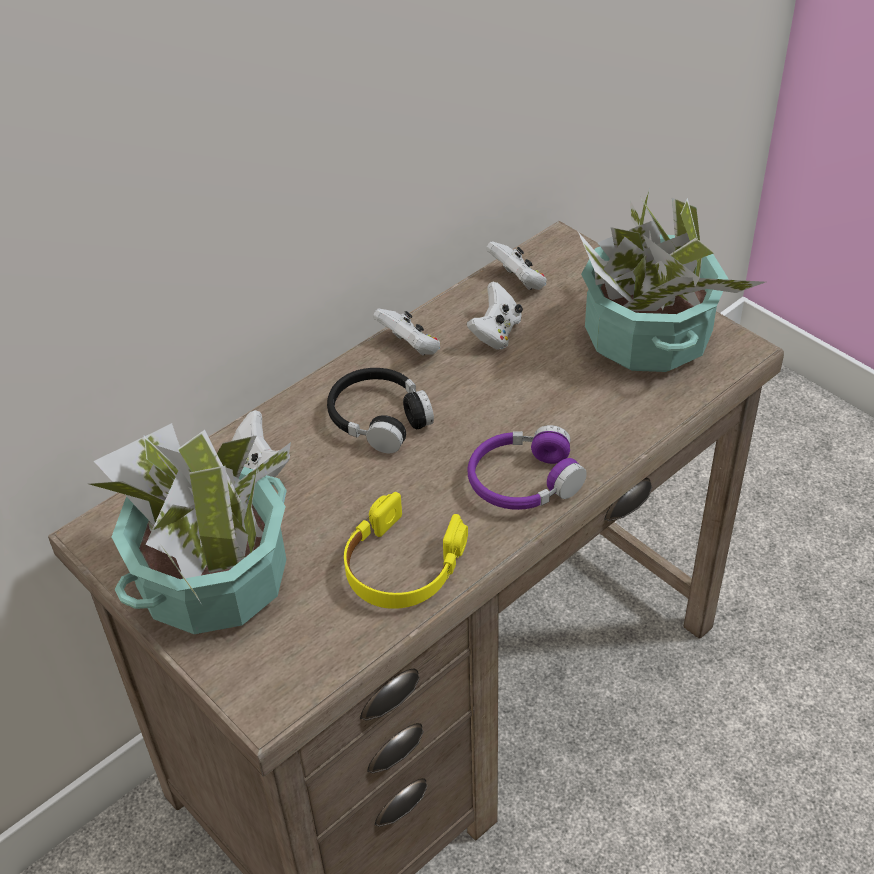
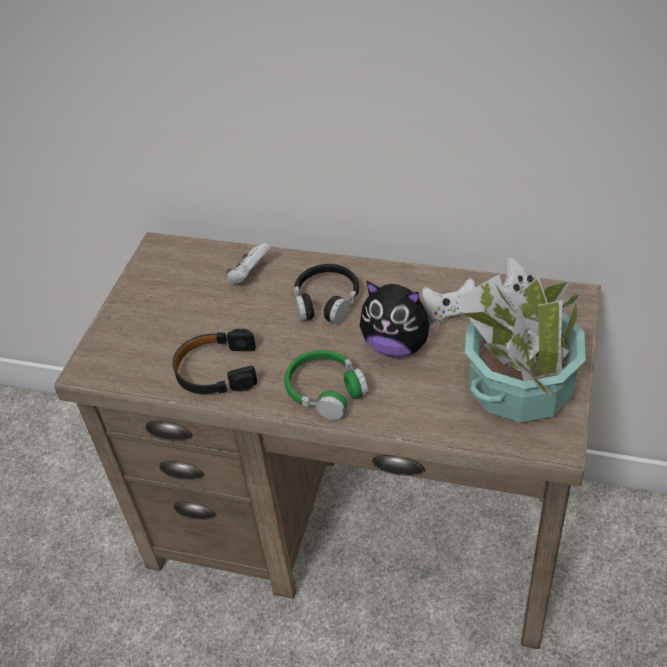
camera: 60 degrees right, 0 degrees up
(213, 581) = (155, 304): potted plant -> none
(401, 566) = (216, 371): yellow headphones -> black headphones
(410, 347) = (399, 281): white game controller -> none
(508, 395) = (397, 345): none -> plush toy
(523, 481) = (325, 390): purple headphones -> green headphones

